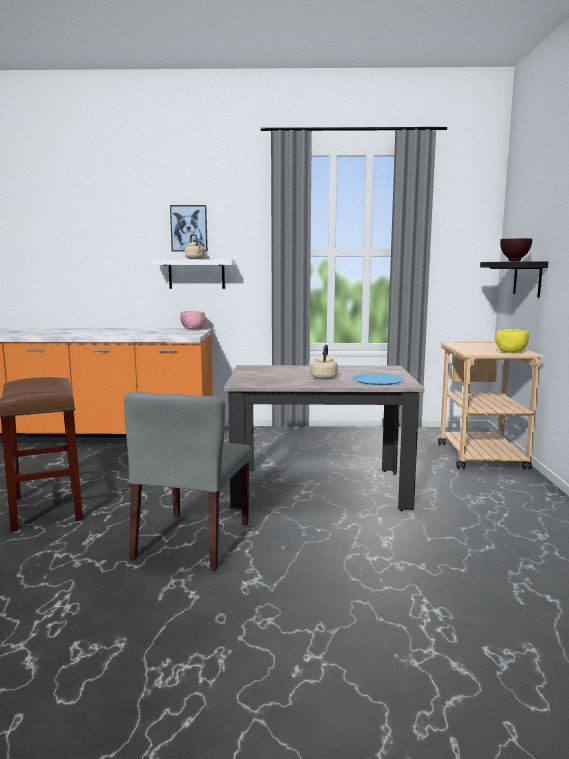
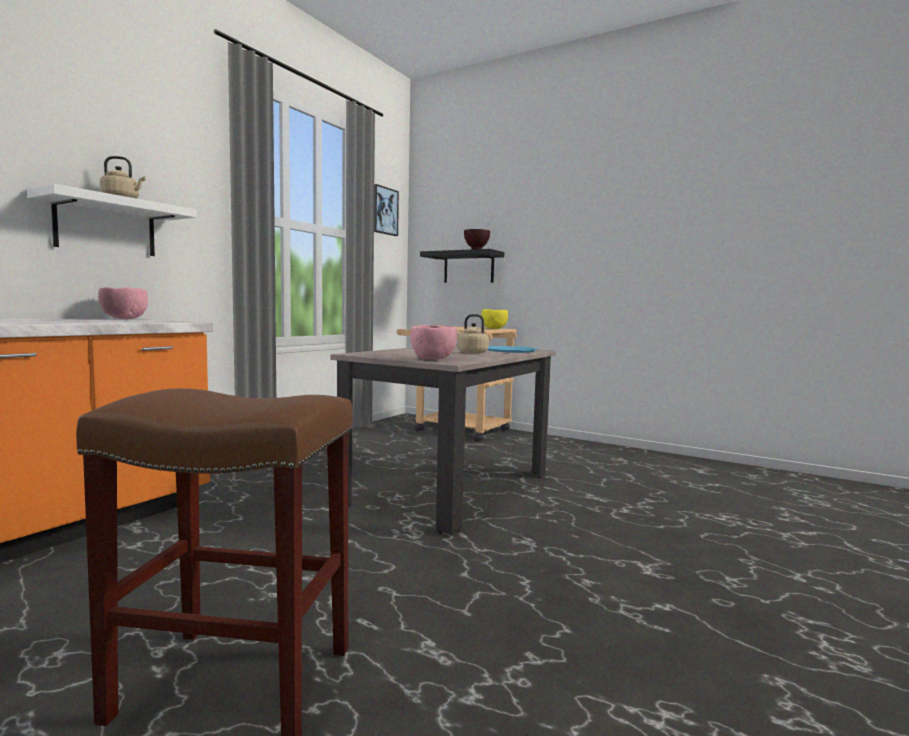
camera: 60 degrees left, 5 degrees down
(189, 228) = (91, 145): picture -> picture (384, 211)
(192, 540) = (519, 576): grey chair -> none
(251, 379) = (433, 359): none -> pink bowl

